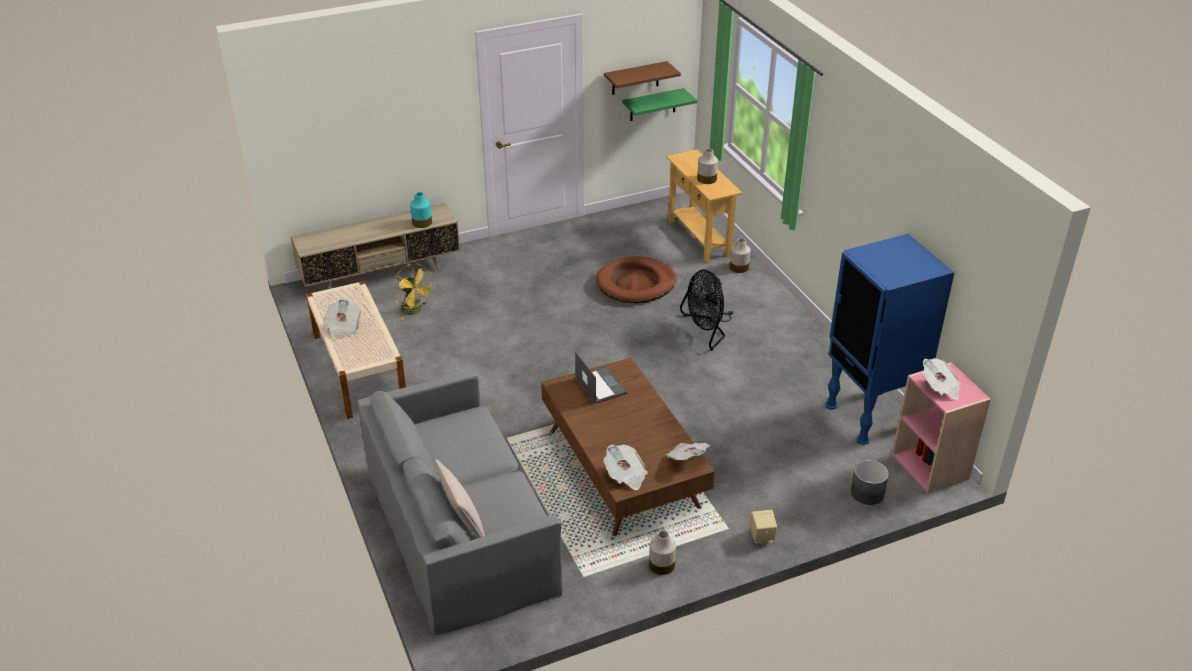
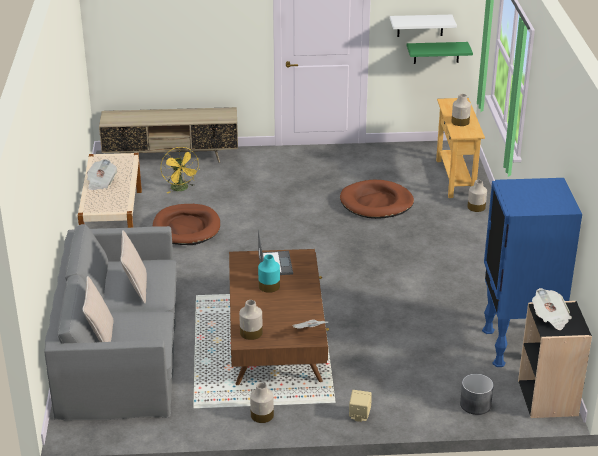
camera: 20 degrees right, 5 degrees down
(422, 222) = (208, 118): turquoise vase -> turquoise vase (269, 286)
(448, 357) = (186, 228): none -> brown dog bed
(465, 453) = (136, 289): none -> beige pillow
(625, 475) = (251, 333): newspaper -> beige vase
(635, 78) = (420, 25): brown shelf -> white shelf
(708, 328) = (417, 249): black fan -> none
(931, 467) = (548, 398): pink bookcase -> black bookcase

